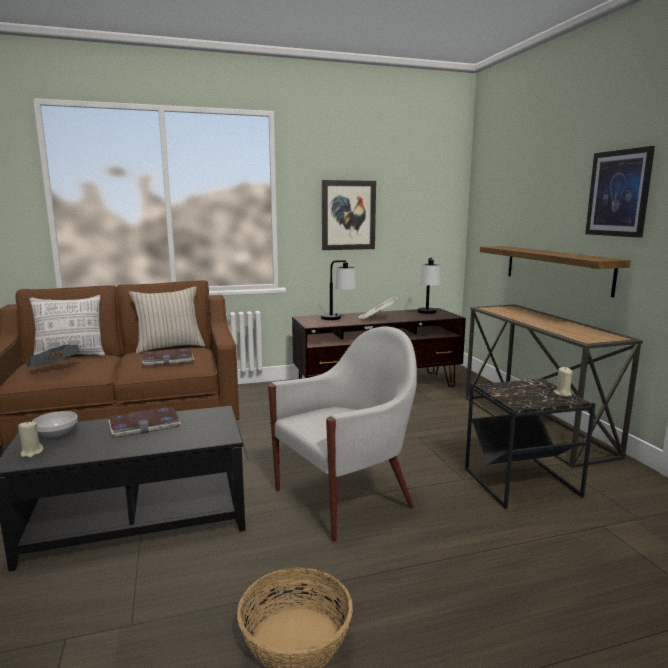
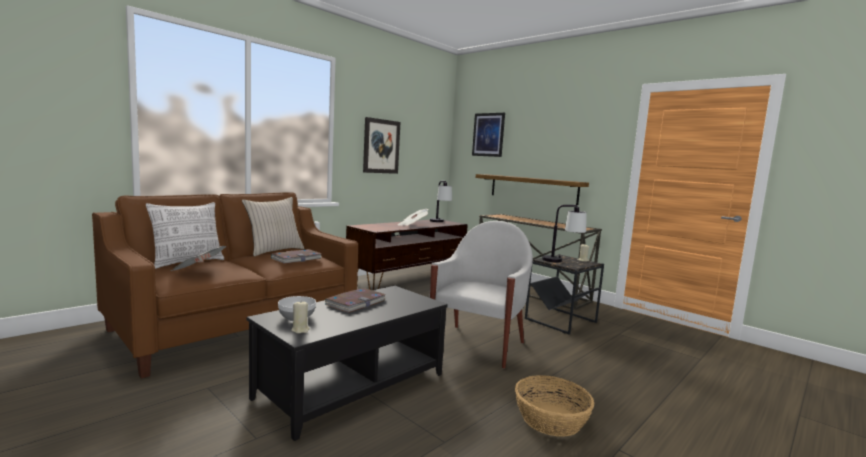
camera: 30 degrees left, 5 degrees down
(338, 319) = (387, 226): table lamp -> table lamp (561, 261)
(618, 193) = (579, 143): picture -> picture (488, 134)

